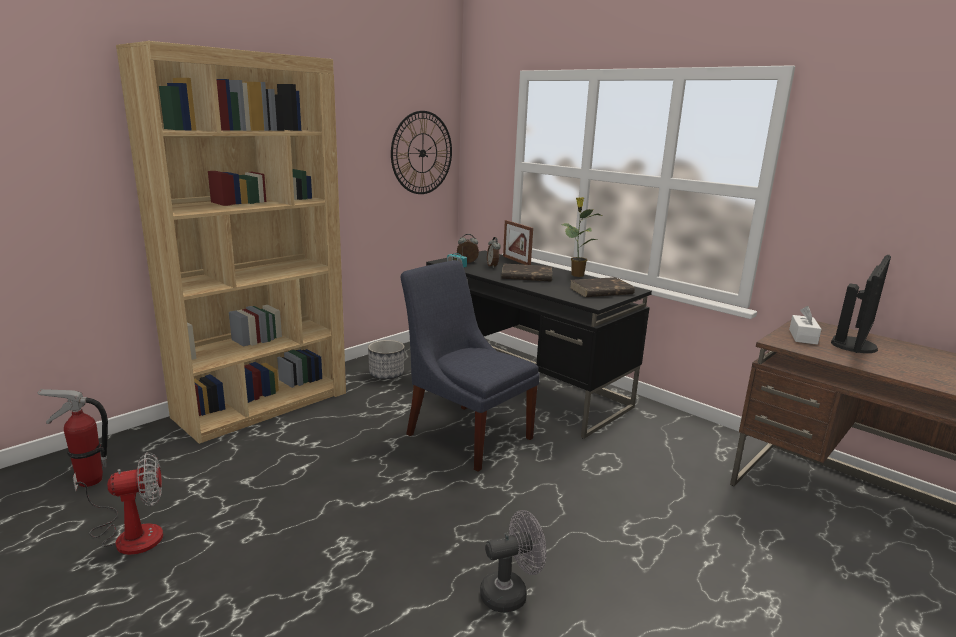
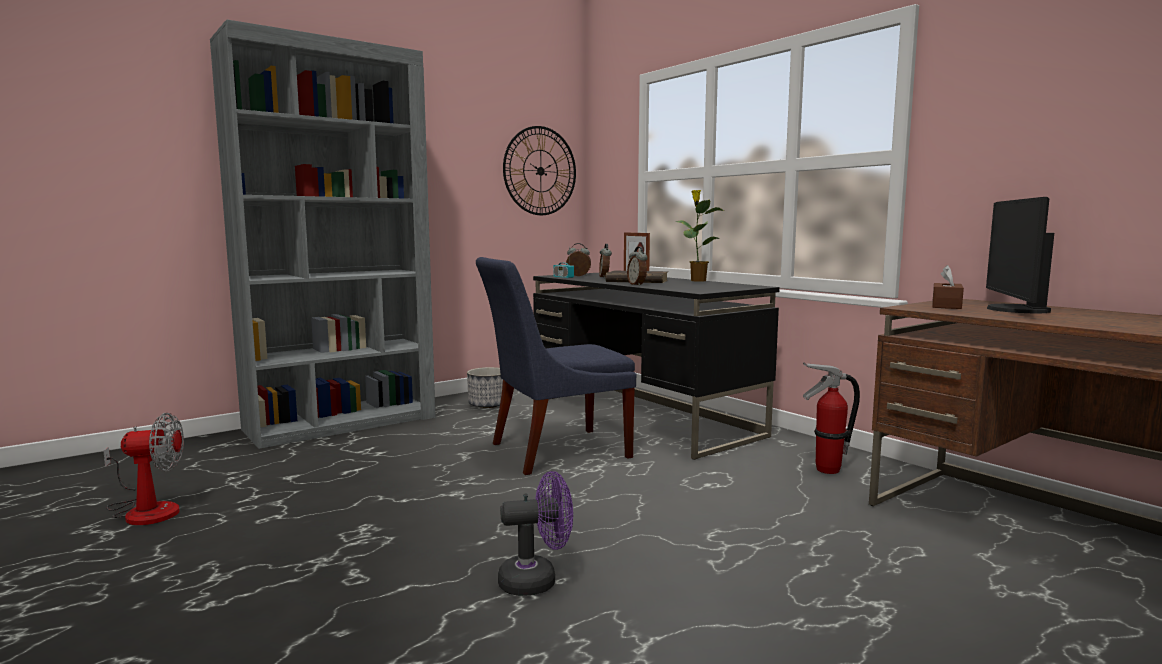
camera: 10 degrees right, 10 degrees down
(89, 481) = (132, 471): fire extinguisher -> fire extinguisher (826, 470)
(263, 404) = (342, 423): brown bookcase -> grey bookcase
(466, 433) = (553, 451): blue chair -> blue chair turned 75 degrees counterclockwise
(510, 593) = (537, 580): grey fan -> purple fan
(533, 287) = (637, 285): none -> alarm clock
(600, 291) = (715, 286): brown book -> none
(803, 337) = (946, 305): white tissue box -> brown tissue box
(855, 346) = (1014, 310): monitor -> monitor turned 150 degrees clockwise

